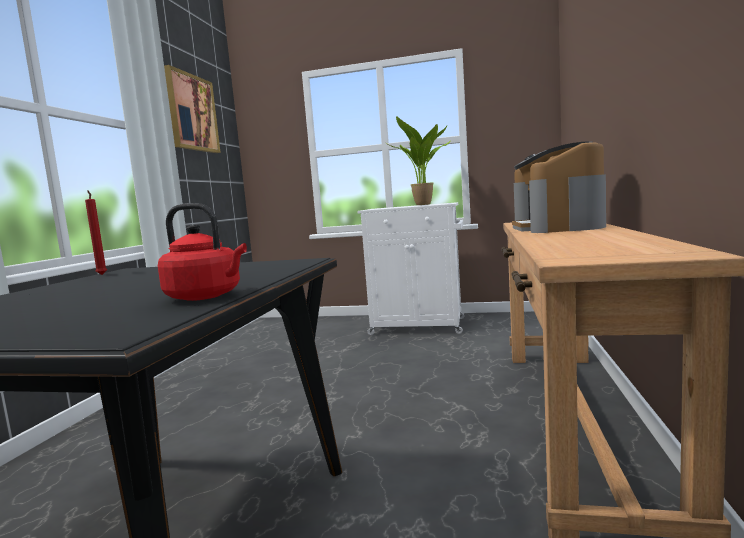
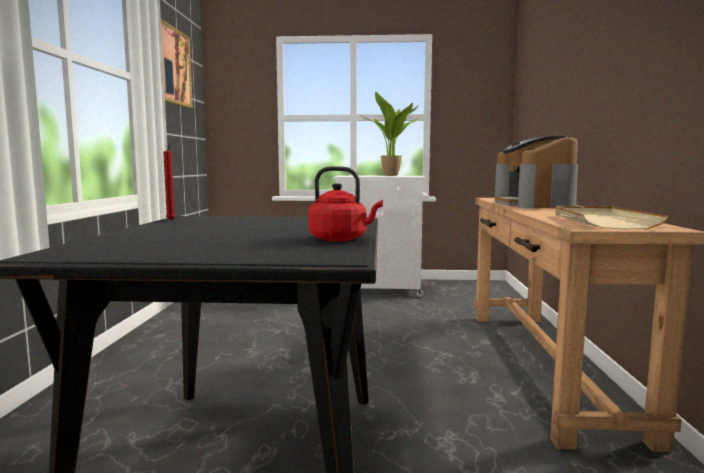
camera: 10 degrees left, 0 degrees up
(606, 248) = (601, 221): none -> beige tray

